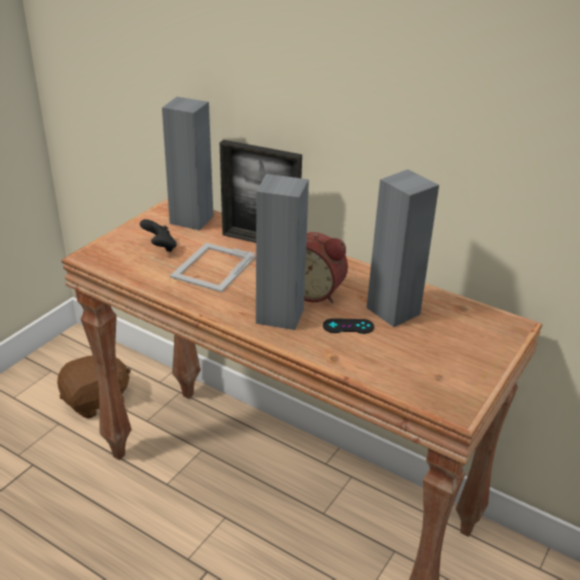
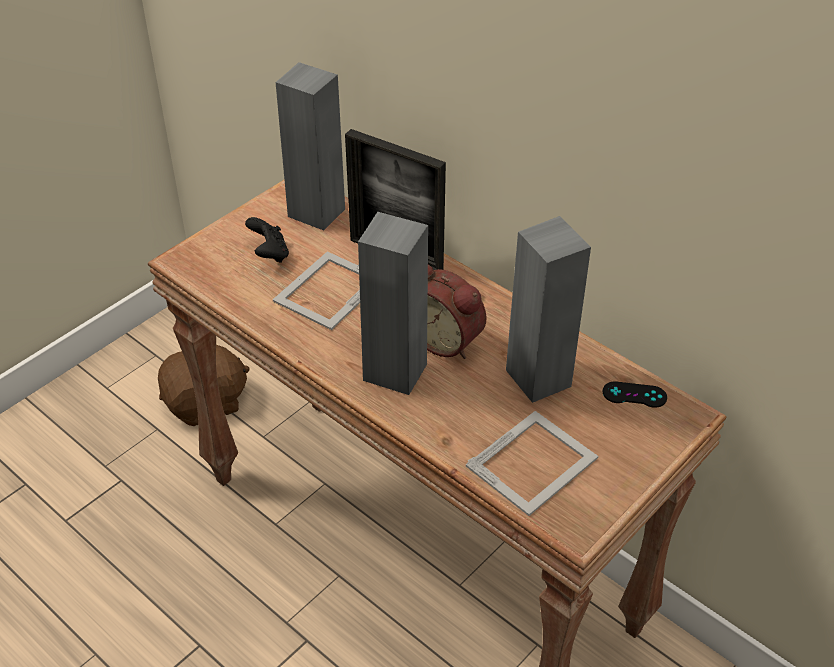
camera: 10 degrees right, 10 degrees up
(348, 326) = (475, 396): black game controller -> black game controller (634, 395)
(407, 366) = (533, 462): none -> picture frame

